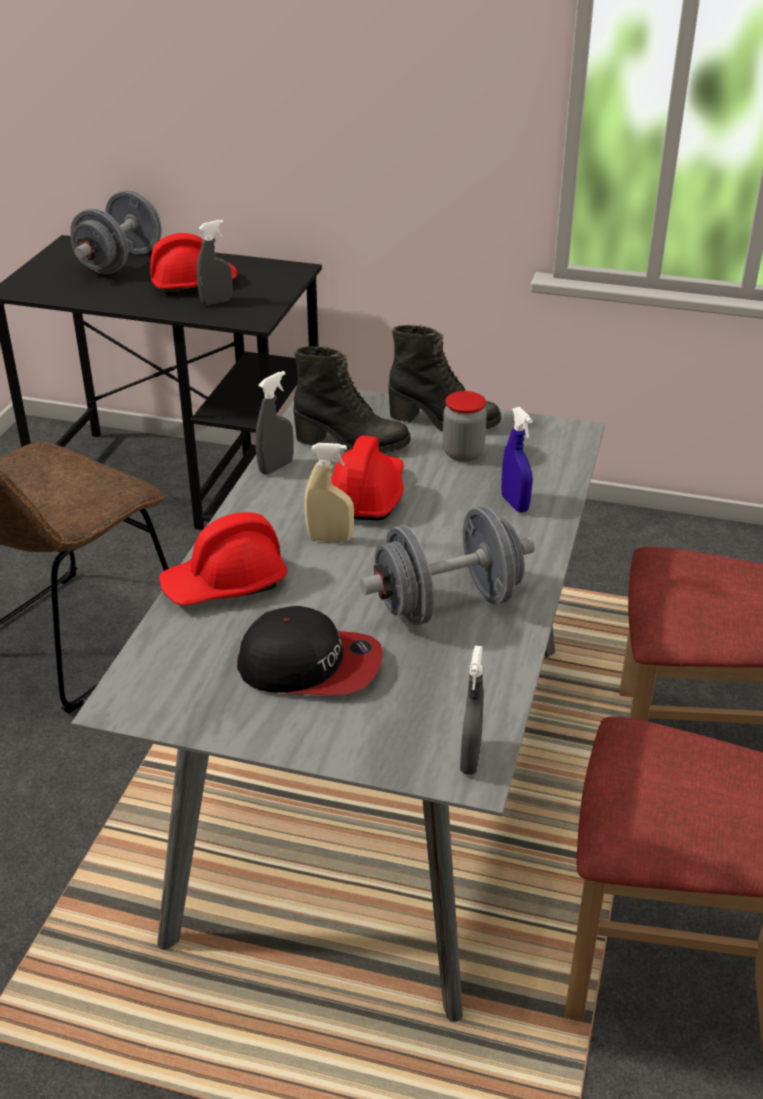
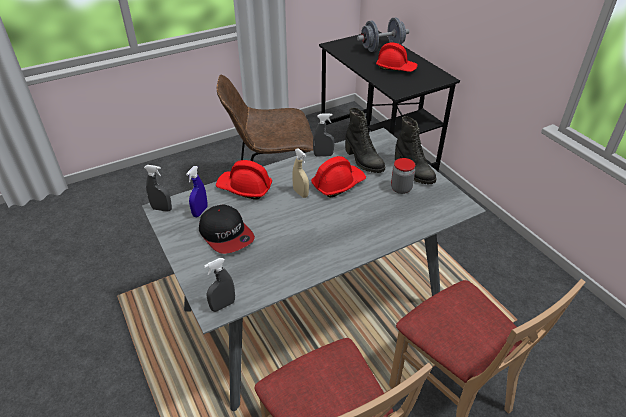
camera: 45 degrees right, 5 degrees up
(216, 302) = (393, 79): grey spray bottle -> grey spray bottle (162, 209)
(447, 604) = (302, 244): grey dumbbell -> none
(514, 503) = (389, 221): blue spray bottle -> blue spray bottle (200, 212)

